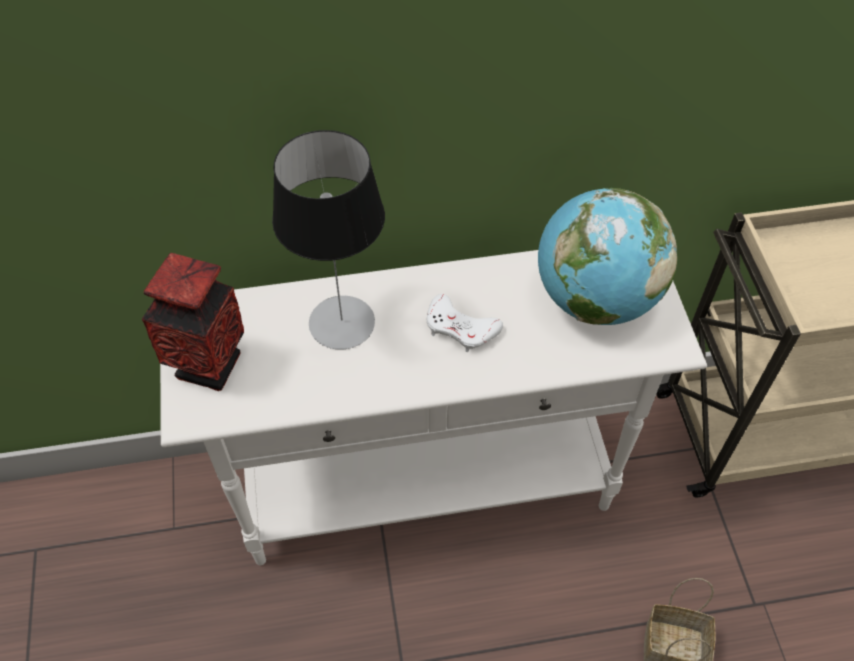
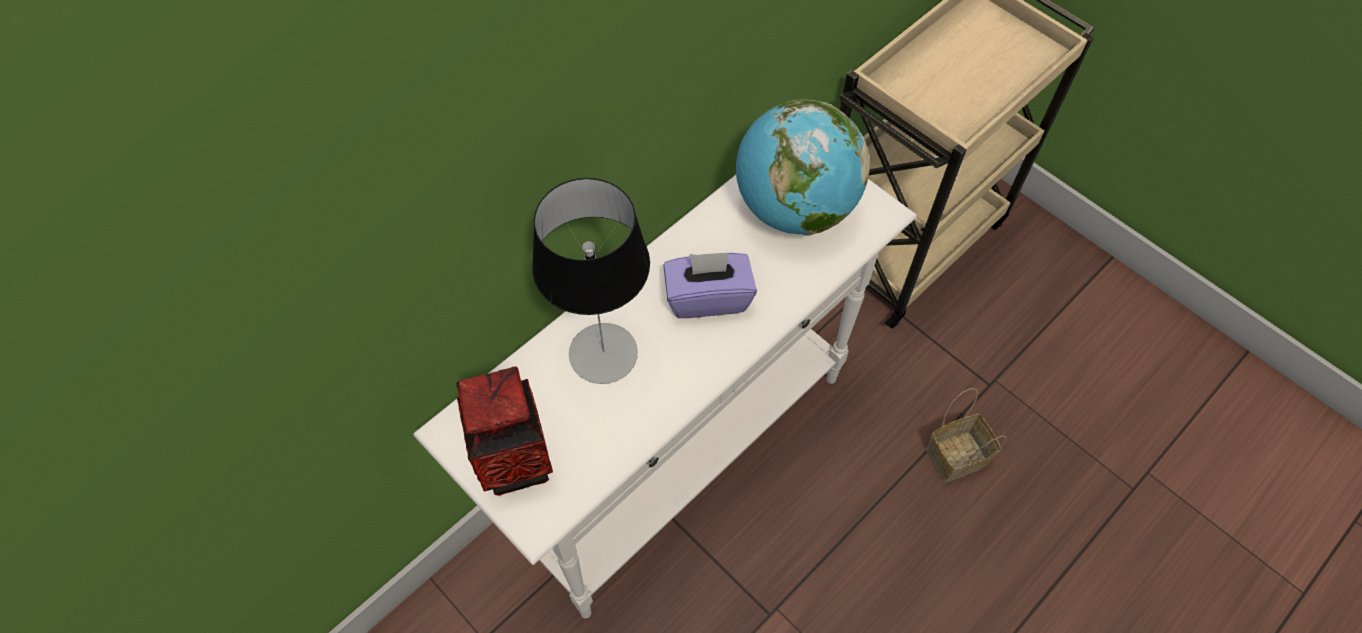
camera: 35 degrees left, 5 degrees up
(460, 328) = (708, 297): white game controller -> purple tissue box

